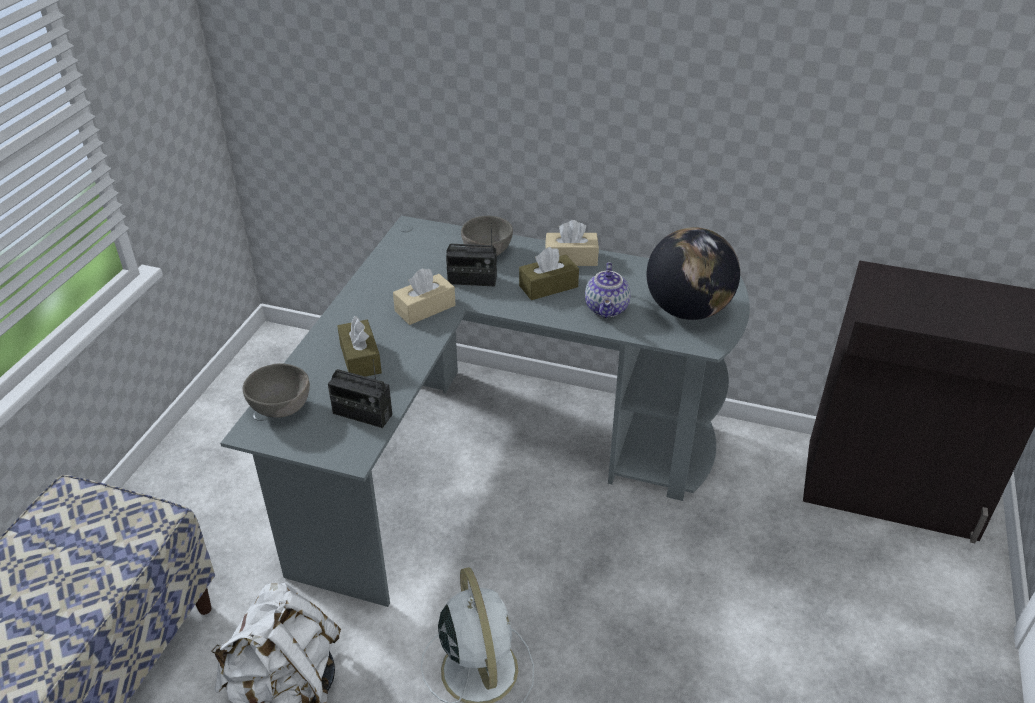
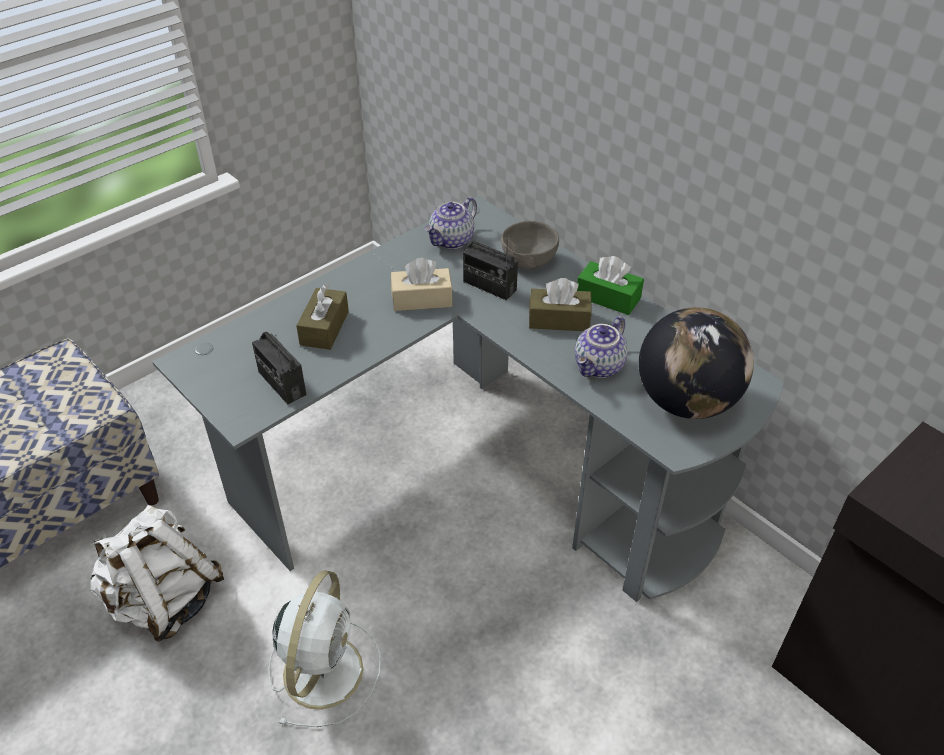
camera: 30 degrees right, 5 degrees up
(281, 409) = (221, 350): grey bowl -> none
(410, 256) = (452, 240): none -> teapot
(571, 258) = (608, 297): beige tissue box -> green tissue box

